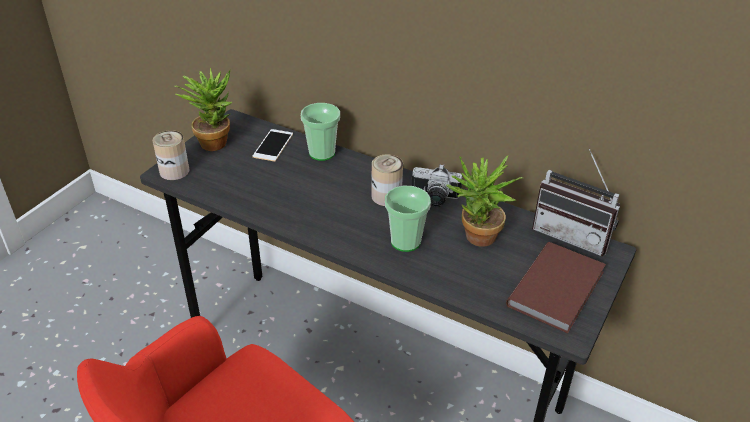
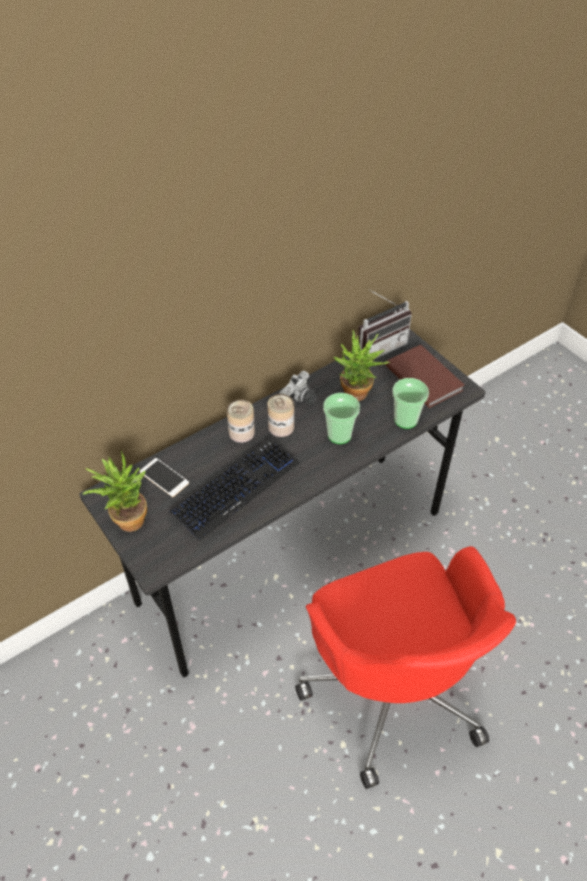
camera: 65 degrees left, 10 degrees up
(174, 171) = (156, 561): can -> can (241, 432)
(285, 191) = (236, 488): none -> keyboard
(322, 153) = (198, 447): cup -> cup (406, 420)

